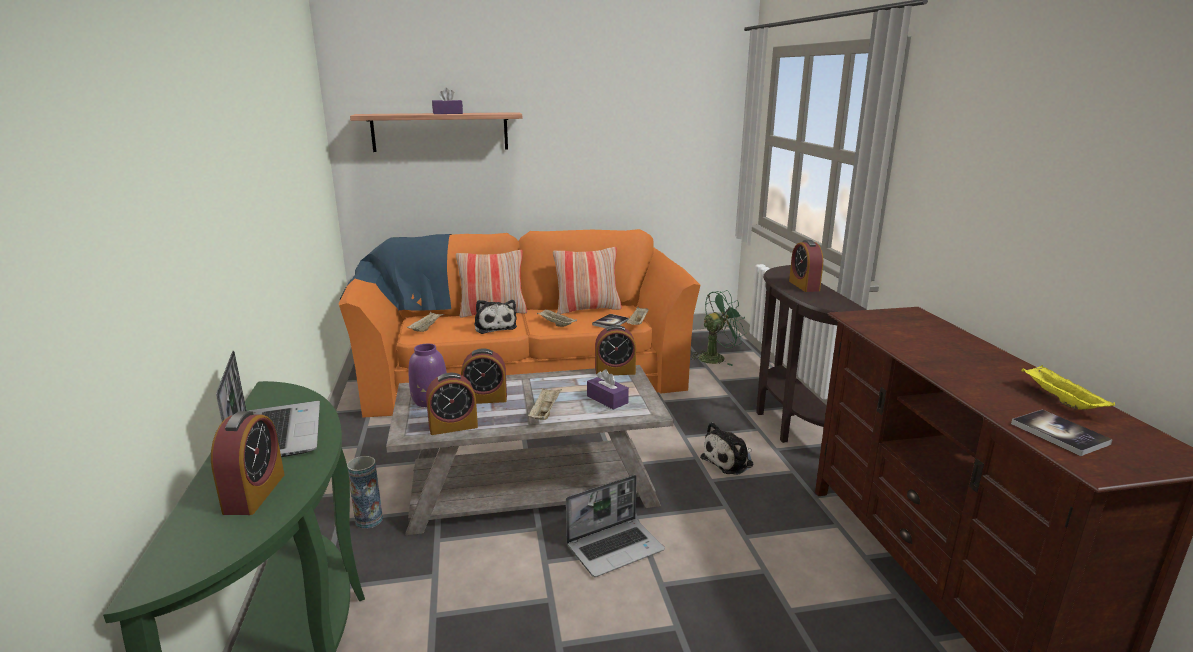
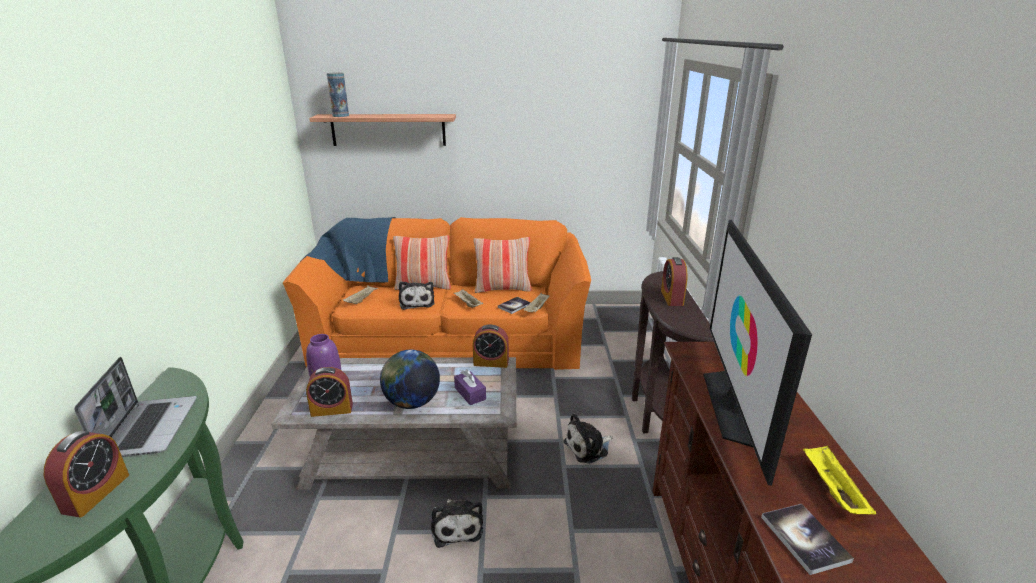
camera: 10 degrees right, 5 degrees up
(369, 520) = (274, 471): vase -> vase (340, 116)
(447, 113) = (391, 115): purple tissue box -> none
(485, 399) = (370, 382): alarm clock -> none
(545, 412) = (412, 402): beige tray -> globe
(615, 547) = (456, 526): laptop -> plush toy
(716, 357) = (617, 335): green fan -> none
(931, 352) = (735, 406): none -> television

